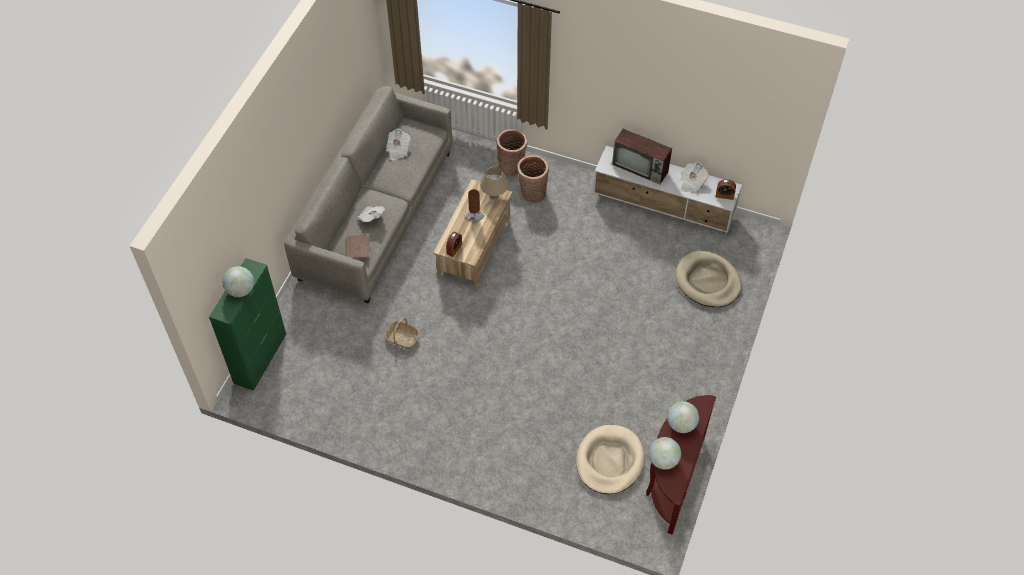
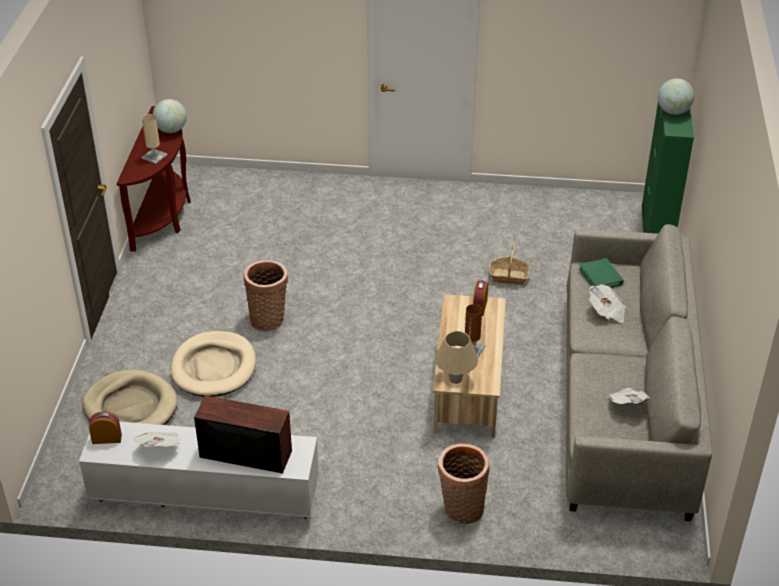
camera: 165 degrees right, 15 degrees down
(357, 249) = (601, 276): brown book -> green book
(532, 194) = (414, 475): basket -> basket (269, 319)
(609, 461) = (233, 217): beige dog bed -> beige dog bed (214, 367)
(681, 424) = (154, 156): globe -> beige table lamp

